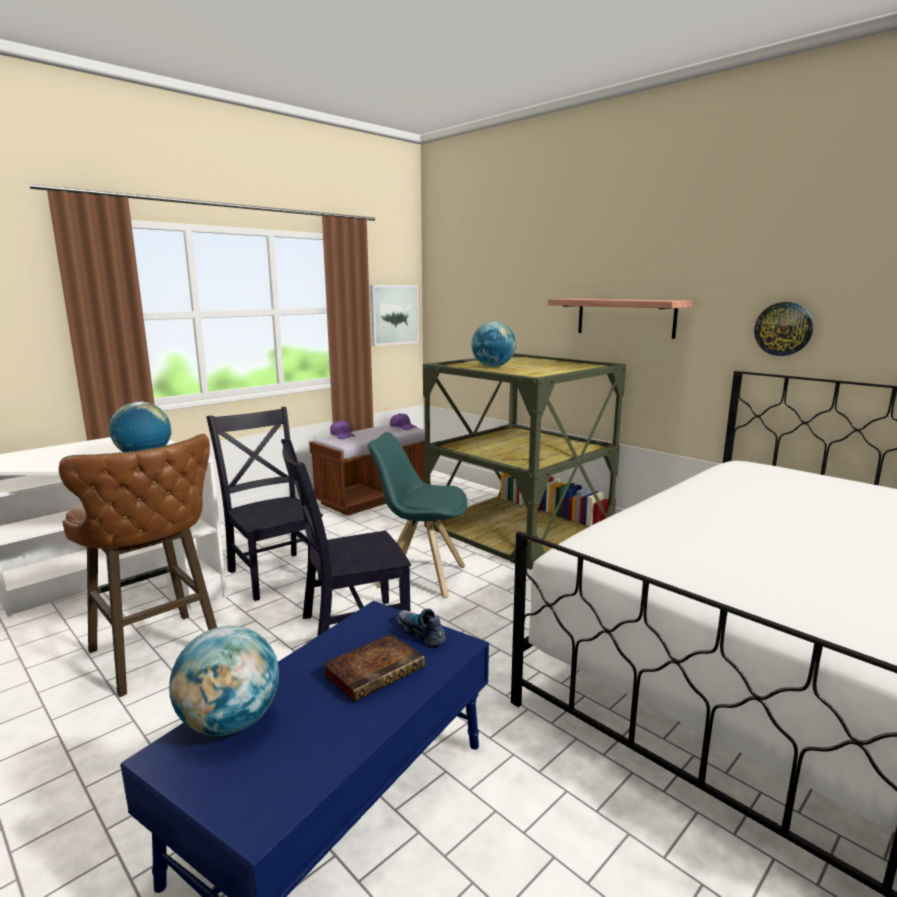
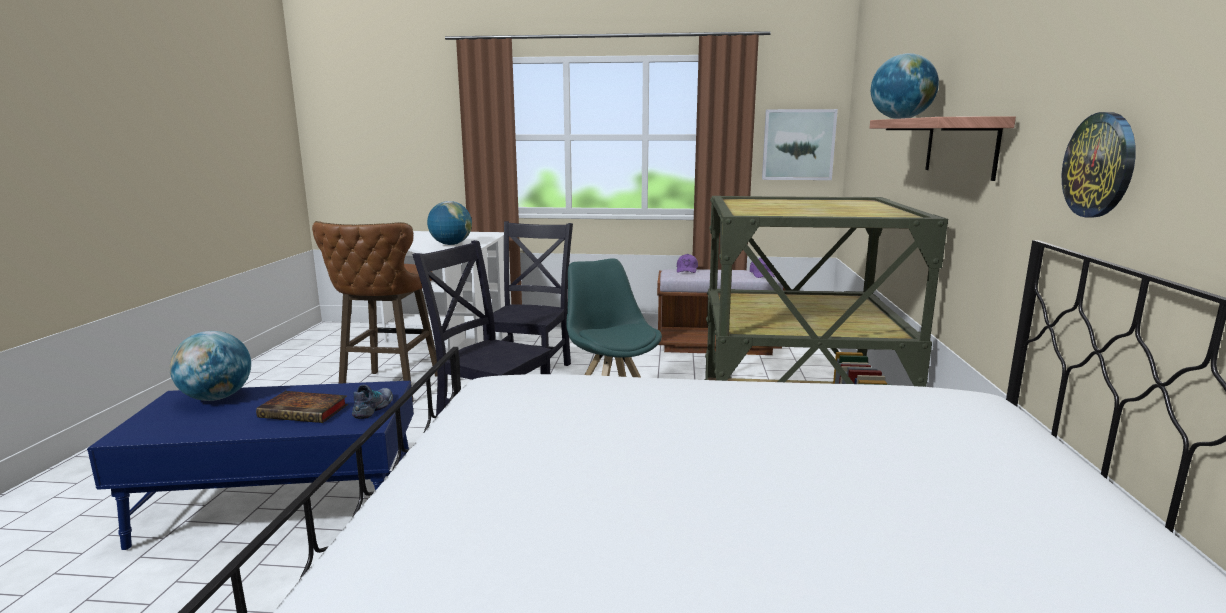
camera: 50 degrees right, 0 degrees up
(493, 366) = (770, 204): globe -> globe (900, 119)

